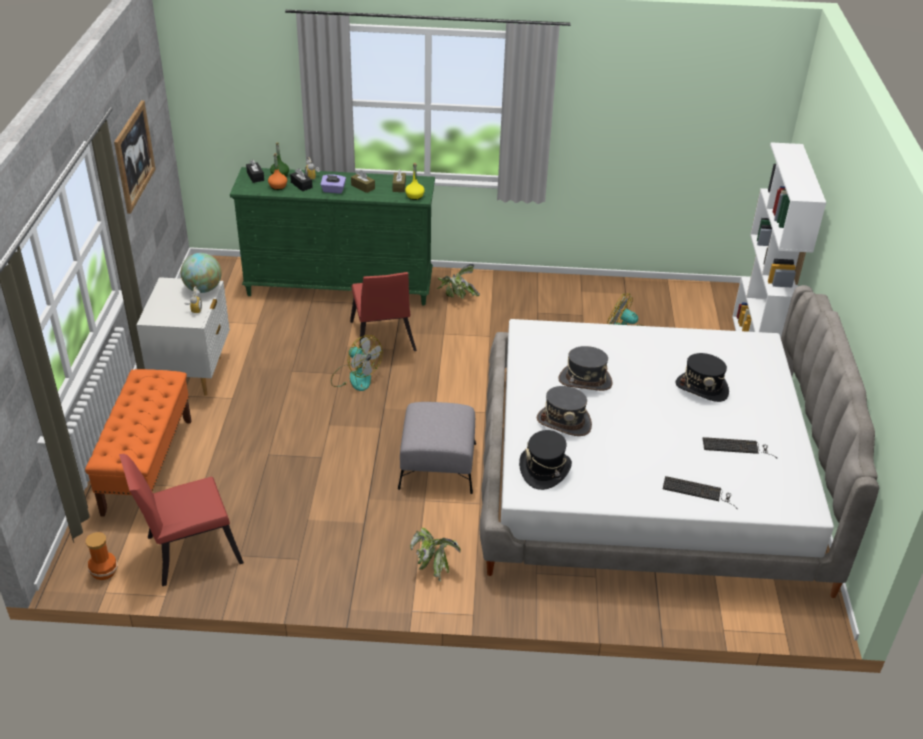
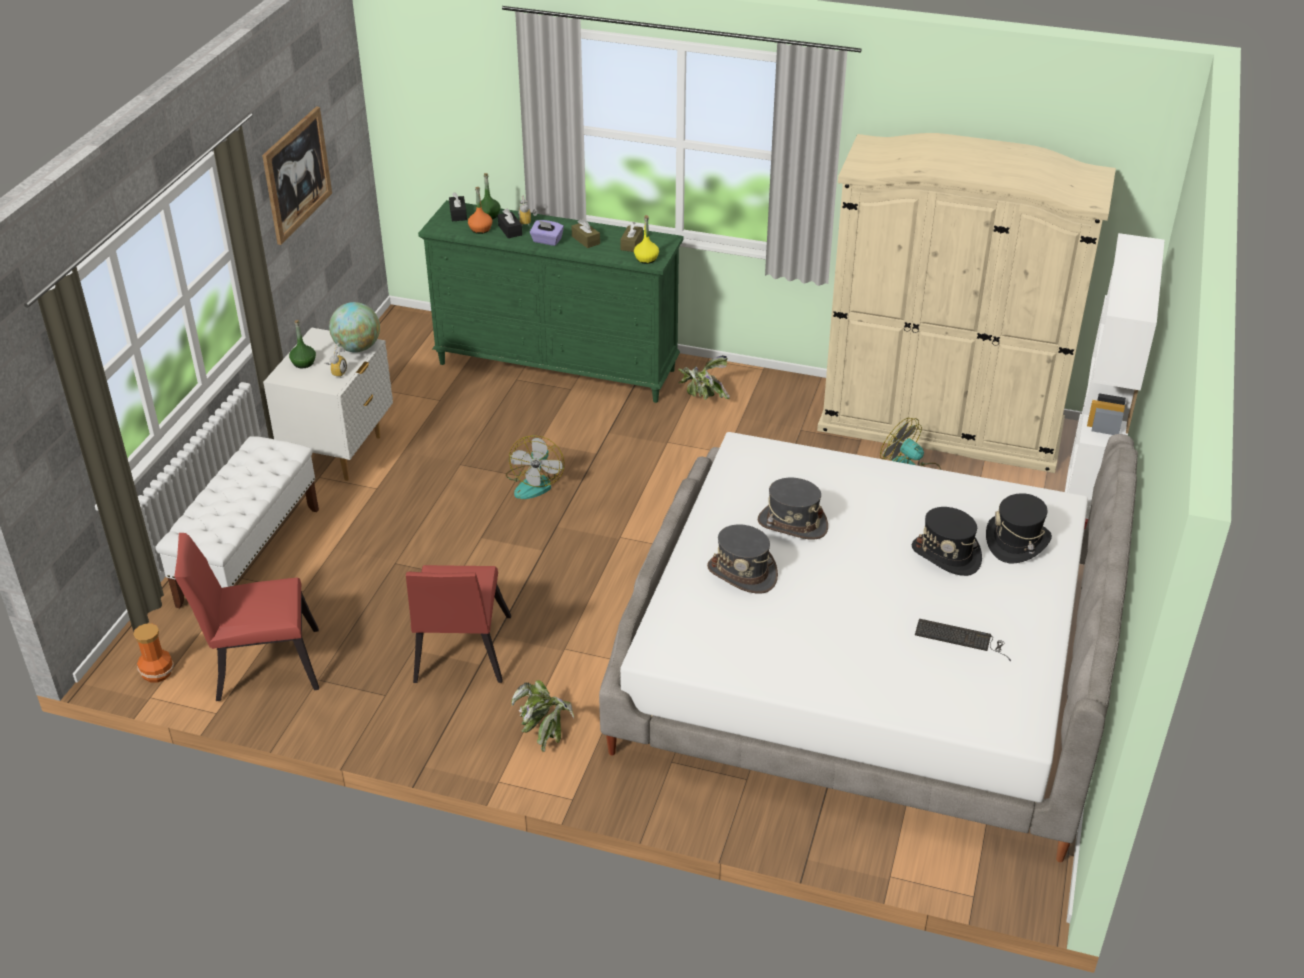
camera: 15 degrees right, 0 degrees up
(148, 466) = (249, 556): orange bench -> white bench
(164, 306) = (303, 363): none -> green bottle
(355, 377) = (535, 482): fan -> fan turned 45 degrees clockwise
(382, 339) = (586, 440): red chair -> red chair (460, 654)
(437, 466) = (596, 608): grey ottoman -> none
(545, 469) = (693, 629): black hat -> black hat (1017, 542)
(634, 297) = (941, 426): none -> beige wardrobe
(699, 491) = (884, 687): keyboard -> none

